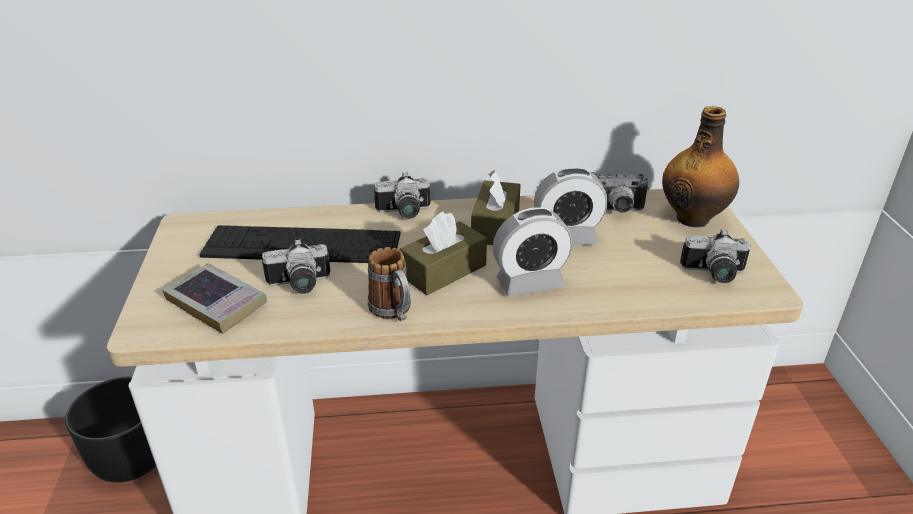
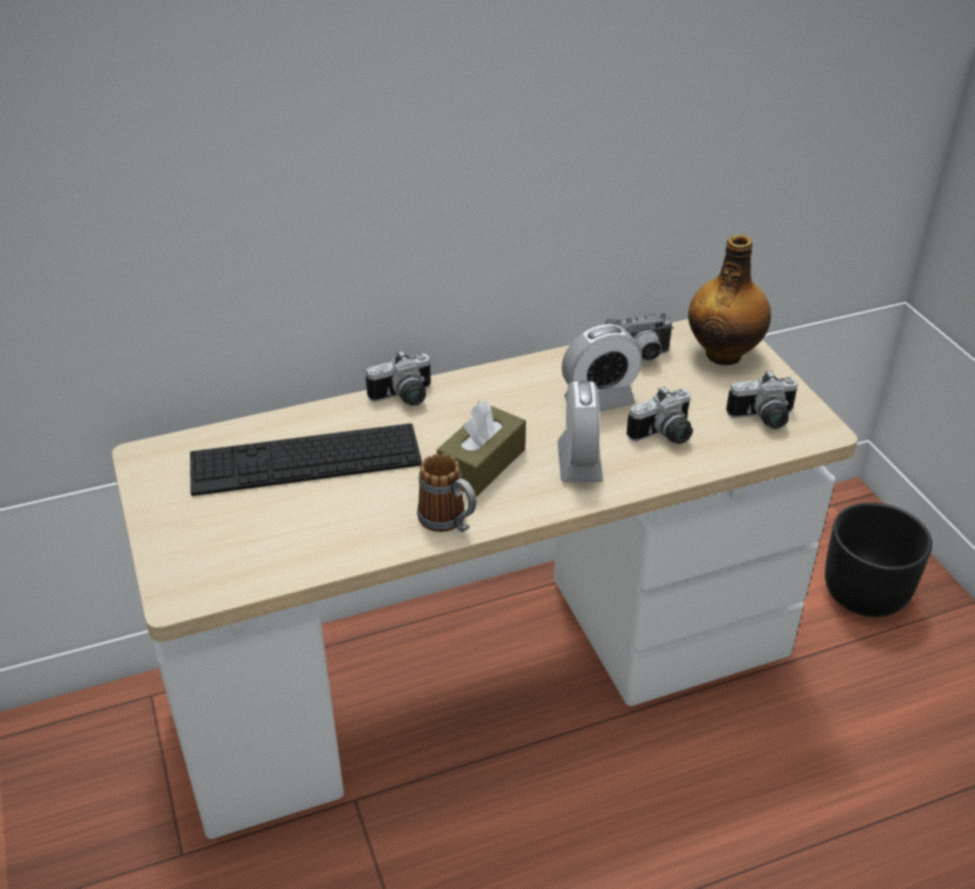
camera: 15 degrees left, 5 degrees up
(131, 458) = (86, 751): black planter -> black planter (865, 593)
(216, 303) = (245, 548): book -> none
(299, 285) = (328, 510): camera -> camera (664, 436)
(495, 226) = (515, 398): brown tissue box -> none
(529, 283) = (579, 462): alarm clock -> alarm clock turned 60 degrees counterclockwise

